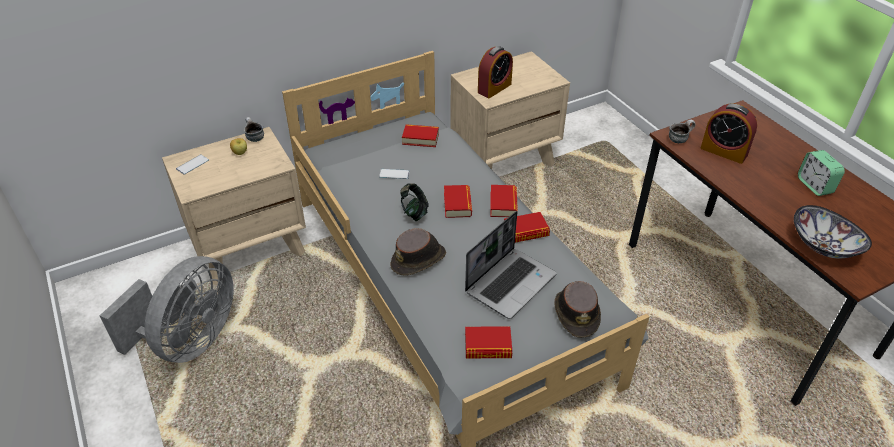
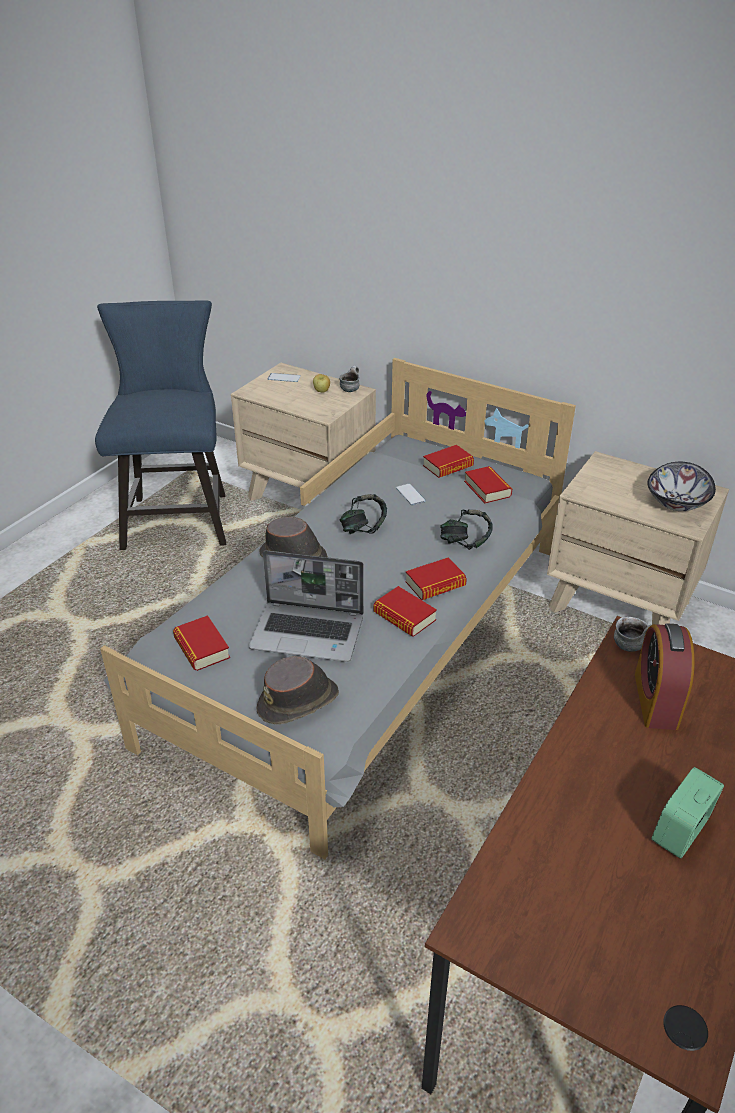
camera: 60 degrees right, 5 degrees down
(190, 341) = (178, 516): grey fan -> blue chair
(457, 205) = (402, 552): book -> book (448, 466)
(470, 173) = (465, 543): none -> headphones
(494, 88) = (607, 488): alarm clock -> none
(823, 246) = (521, 870): bowl -> bowl (676, 502)

